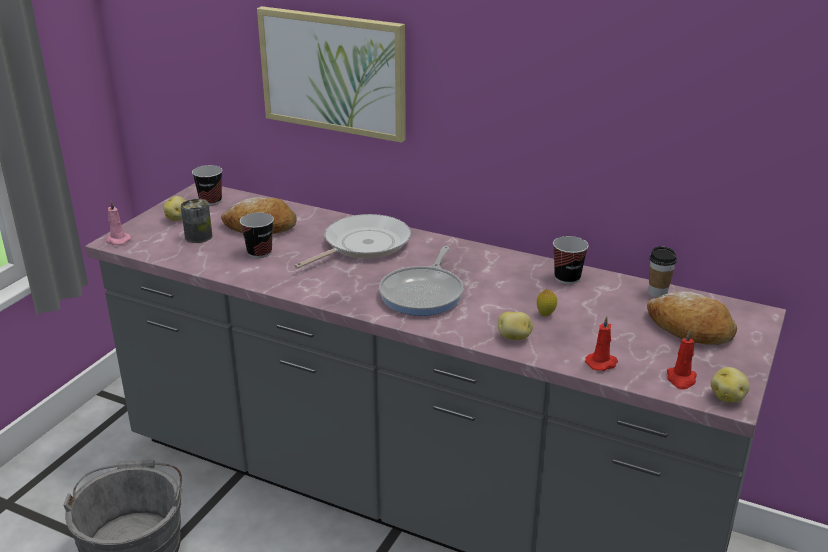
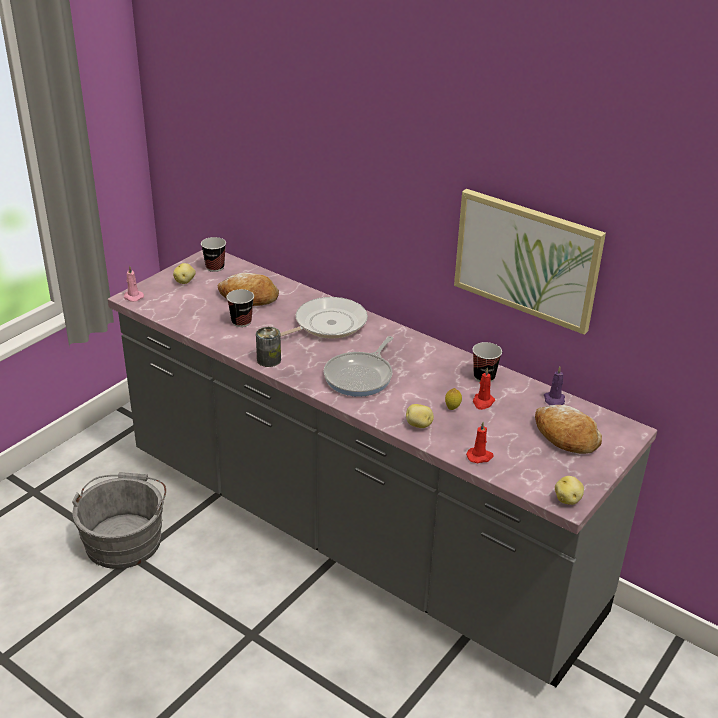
camera: 10 degrees right, 5 degrees up
(198, 237) = (197, 301): can -> can (269, 360)
(333, 72) = (319, 177): picture -> picture (527, 259)
(657, 293) = (554, 401): cup -> purple candle
(681, 379) = (537, 479): red candle -> red candle (483, 402)

